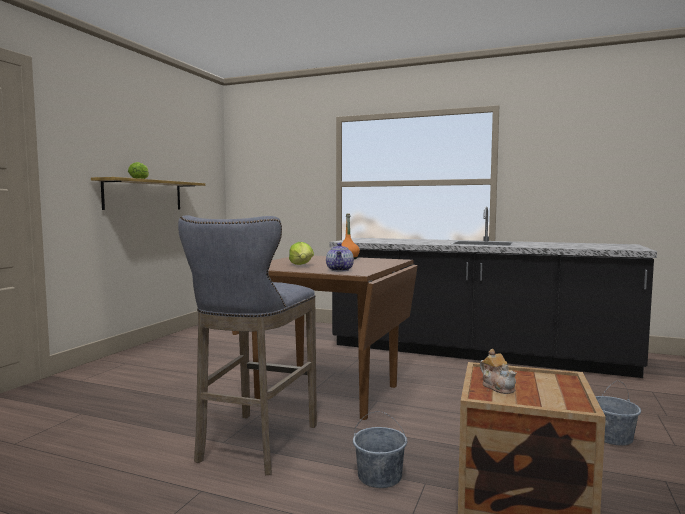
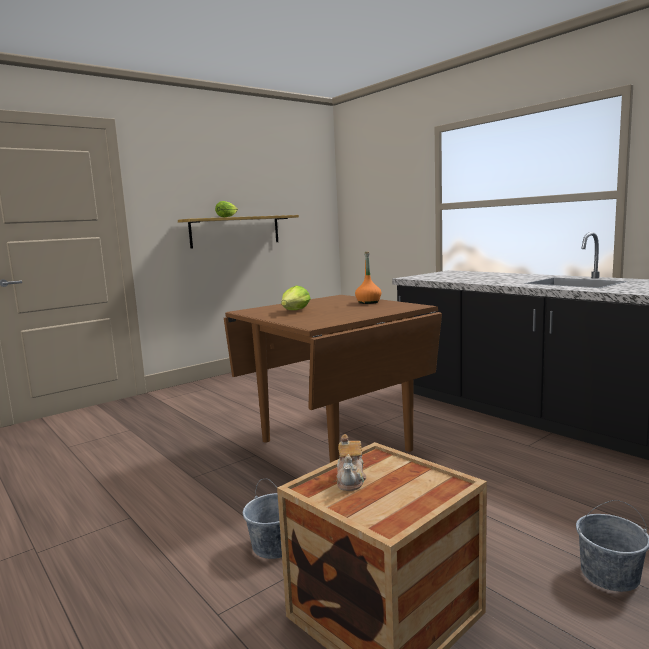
camera: 30 degrees right, 5 degrees up
(255, 445) = (212, 486): grey stool -> none
(340, 270) = (309, 320): teapot -> none

